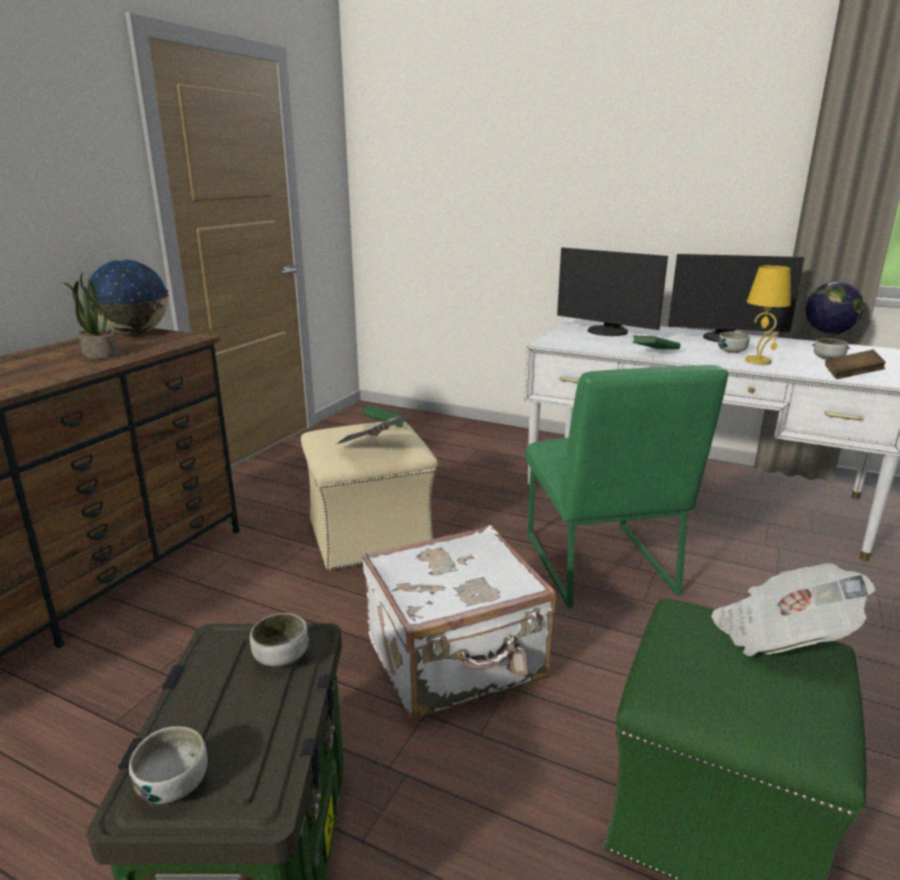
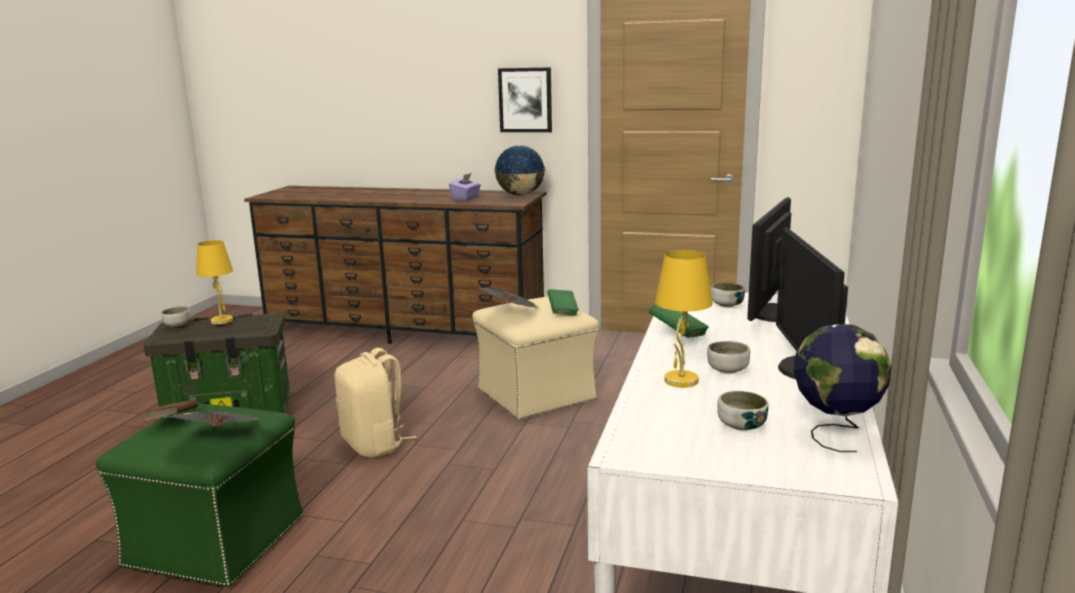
camera: 80 degrees right, 5 degrees down
(76, 191) = (525, 100): none -> picture
(99, 354) = (466, 198): potted plant -> purple tissue box
(208, 700) = (222, 321): none -> yellow table lamp
(281, 656) = (248, 326): bowl -> bowl (727, 305)
(457, 661) = (374, 444): white suitcase -> beige backpack
(599, 566) = (519, 496): green chair -> none
(851, 376) = (642, 429): brown book -> brown book (172, 422)

